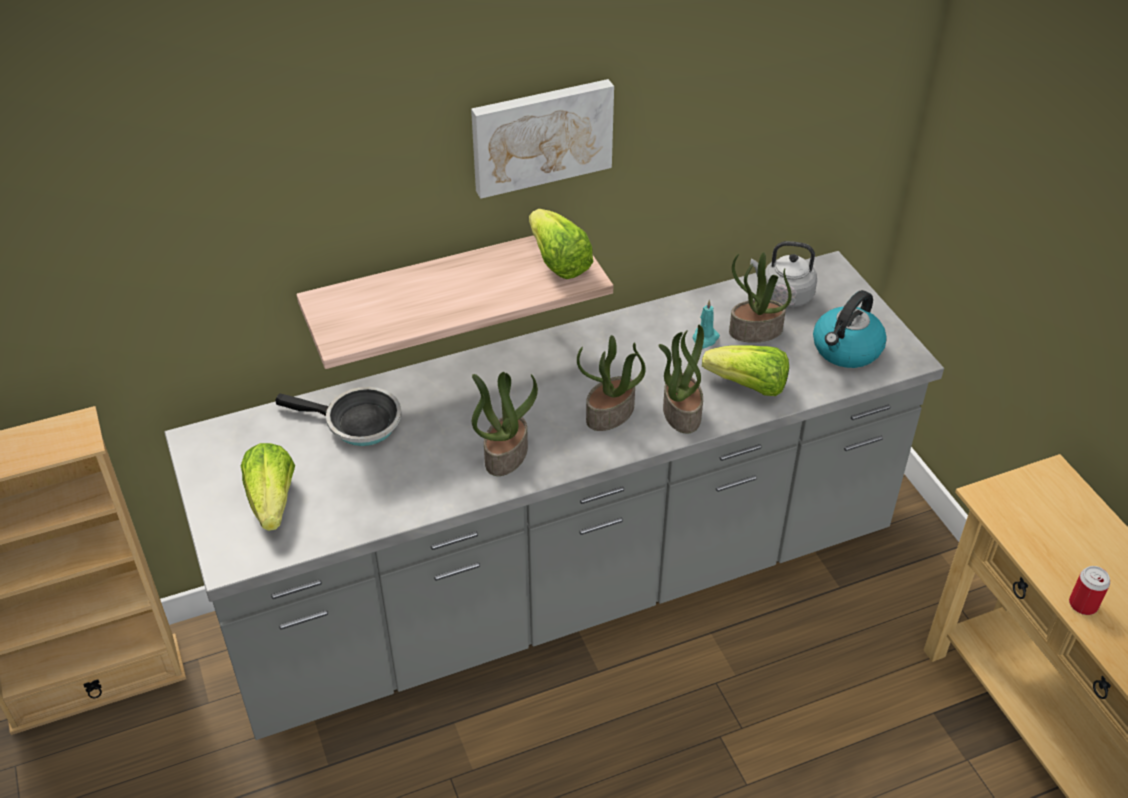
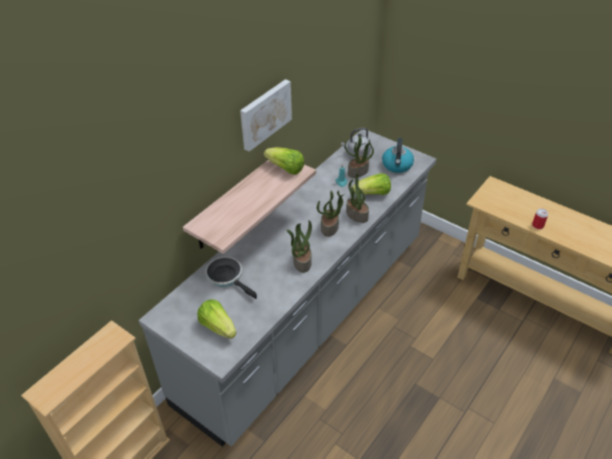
camera: 30 degrees left, 0 degrees up
(357, 423) = (227, 277): frying pan -> frying pan turned 120 degrees counterclockwise

